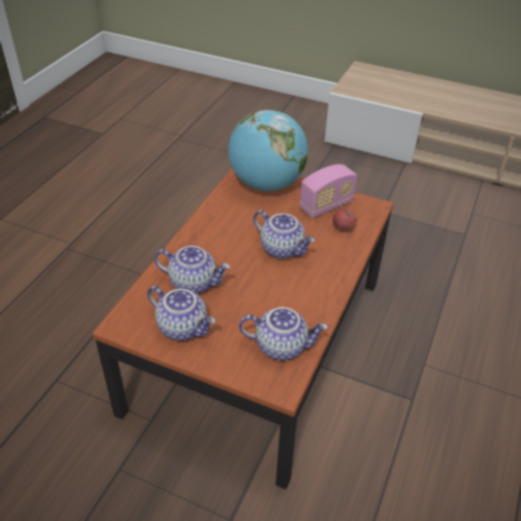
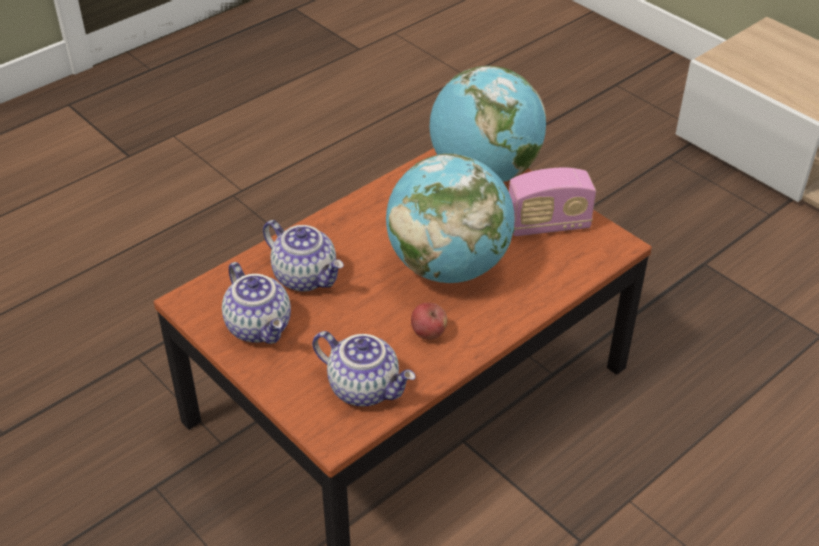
camera: 25 degrees right, 0 degrees up
(283, 249) = (448, 266): teapot -> globe
(343, 228) = (550, 262): apple -> apple (428, 333)

